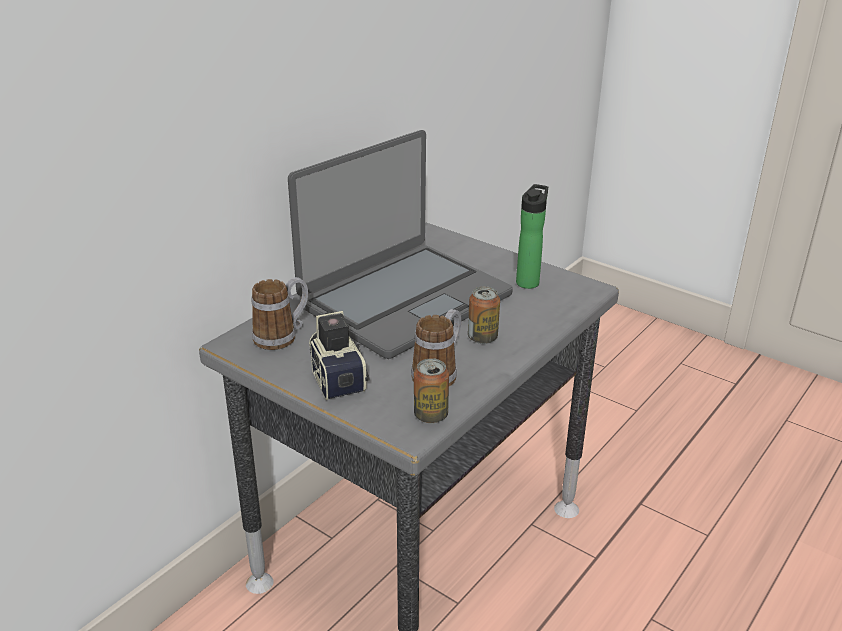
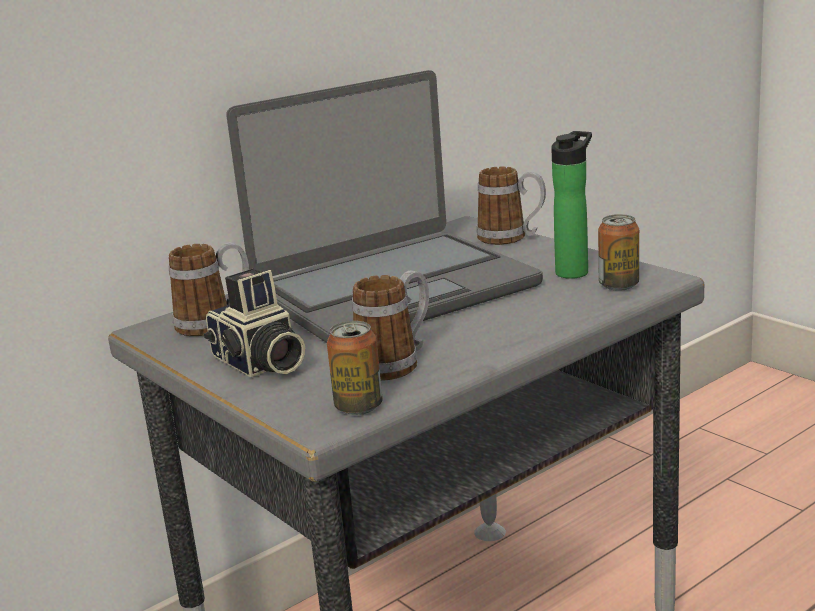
camera: 15 degrees right, 10 degrees down
(337, 377) = (258, 364): camera -> camera turned 150 degrees clockwise
(469, 246) = (511, 238): none -> mug
(482, 338) = (477, 328): can -> can (619, 285)

